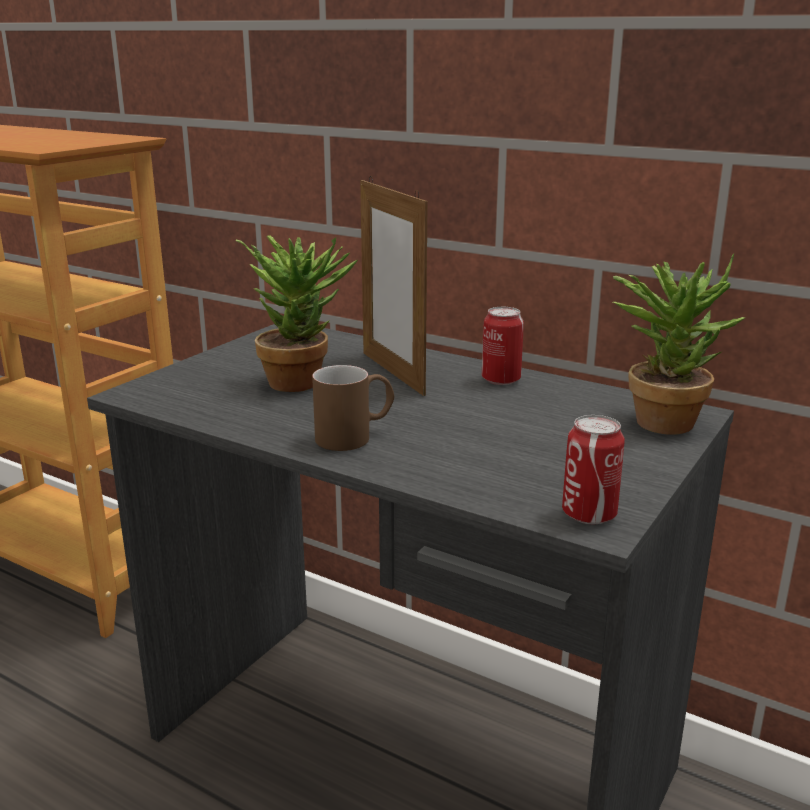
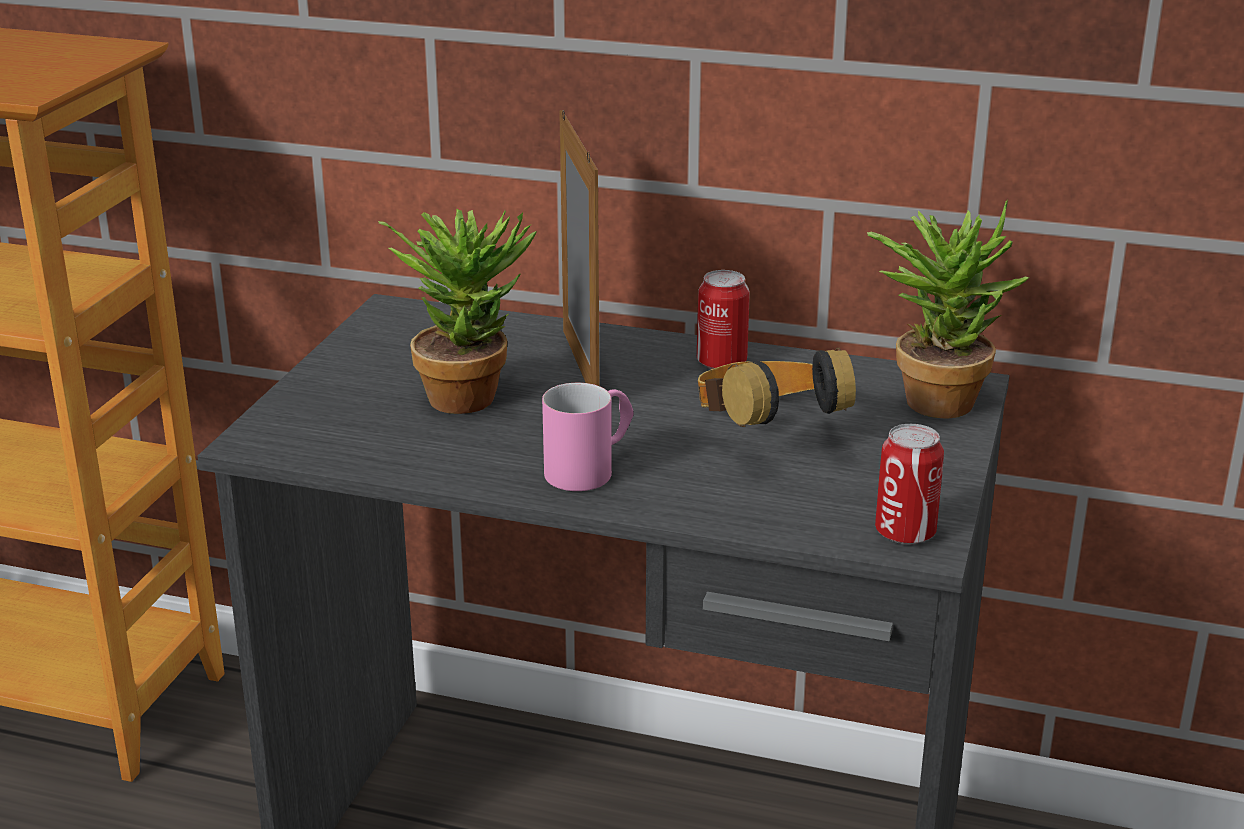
camera: 15 degrees left, 5 degrees up
(355, 436) = (591, 468): brown mug -> pink mug
(392, 373) = (580, 368): picture frame -> picture frame turned 150 degrees counterclockwise
(509, 427) = (766, 432): none -> headphones

